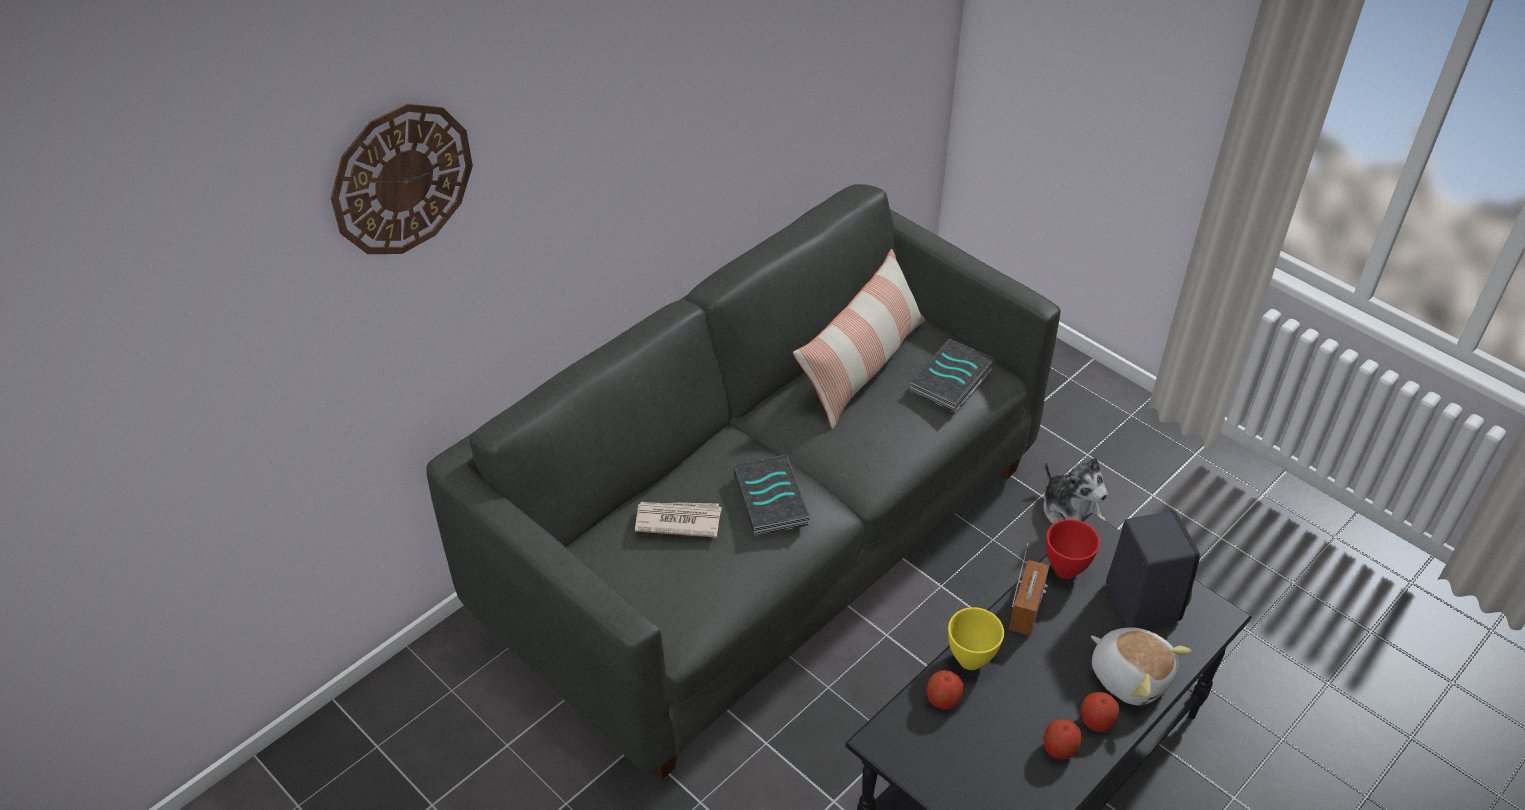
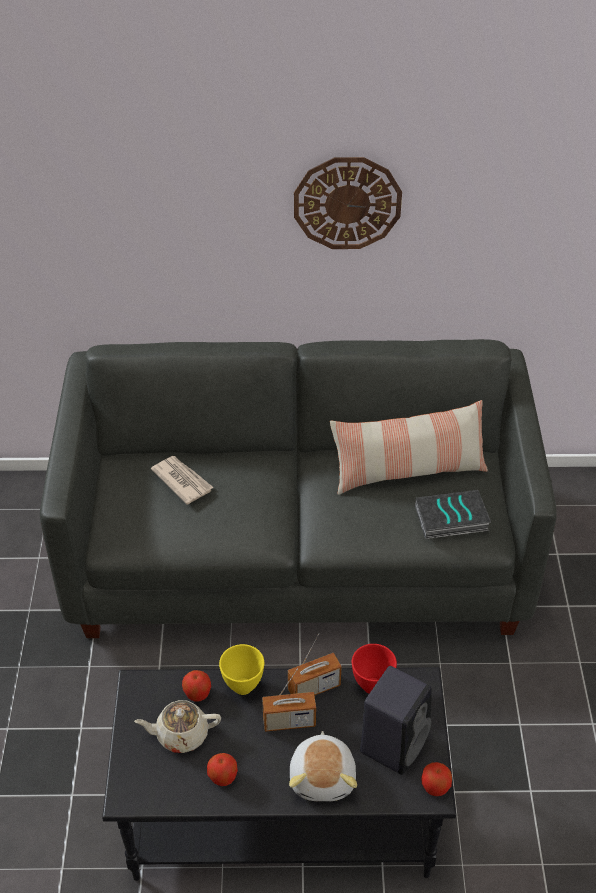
camera: 45 degrees right, 0 degrees up
(402, 179) = (83, 153): wall clock -> wall clock (347, 203)
(772, 501) = (245, 508): book -> none
(977, 747) = (181, 734): none -> beige teapot
(1045, 655) = (289, 722): none -> radio
(1071, 511) = (517, 688): plush toy -> none
(1096, 722) = (265, 783): apple -> apple (435, 787)

